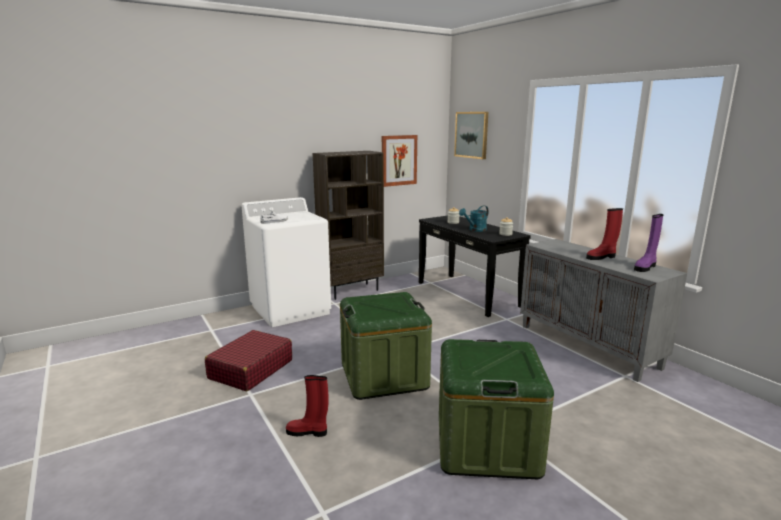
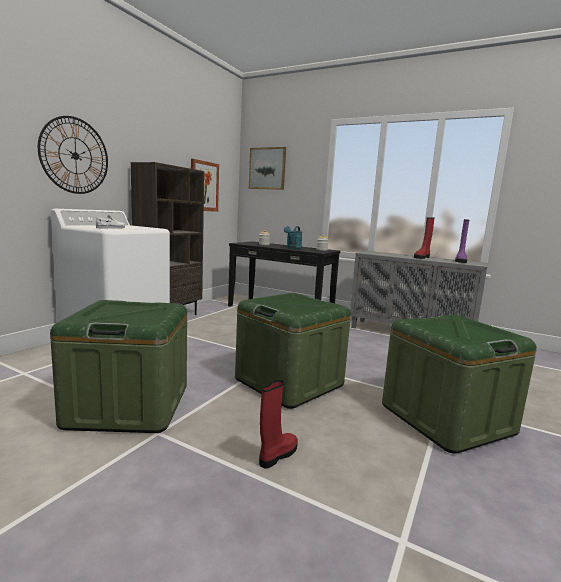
camera: 30 degrees left, 5 degrees down
(250, 369) = (129, 406): red suitcase -> green storage box
(262, 156) = (75, 156): none -> wall clock
(308, 432) = (277, 455): red boot -> red boot turned 150 degrees clockwise

